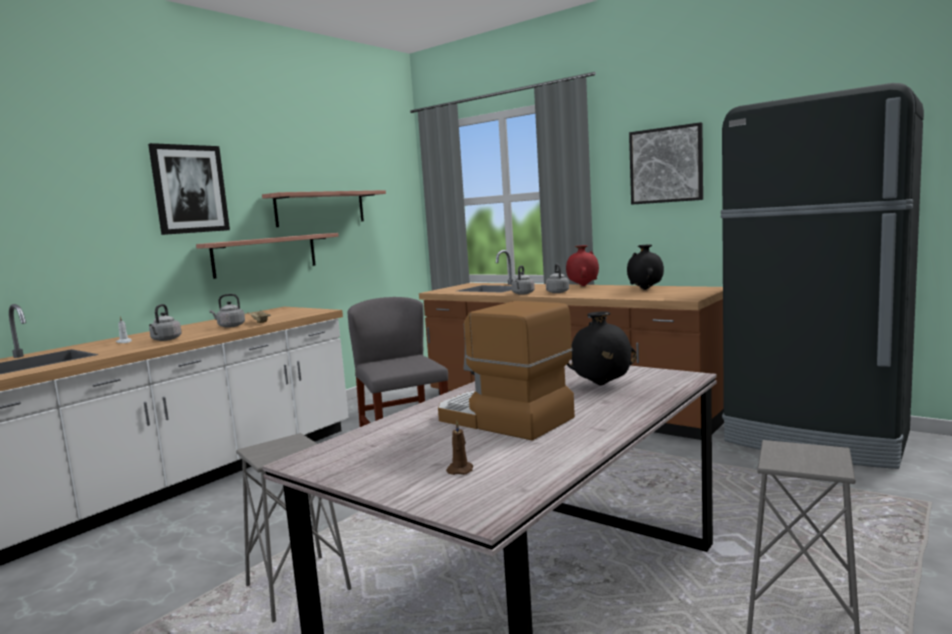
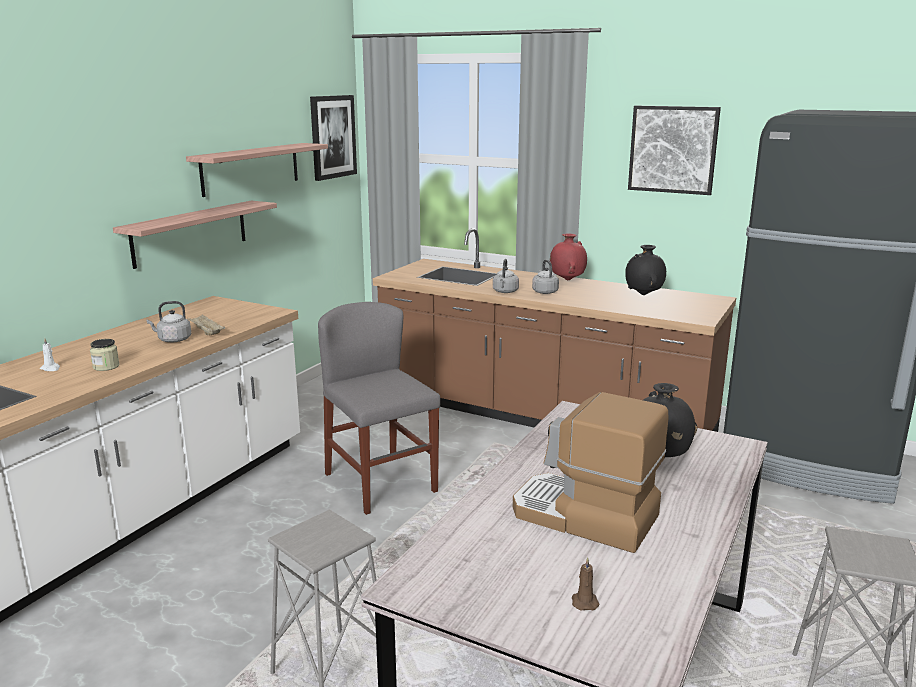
camera: 10 degrees left, 10 degrees up
(165, 340) = (106, 366): grey kettle -> jar
(189, 189) = (103, 157): picture -> picture (332, 137)

